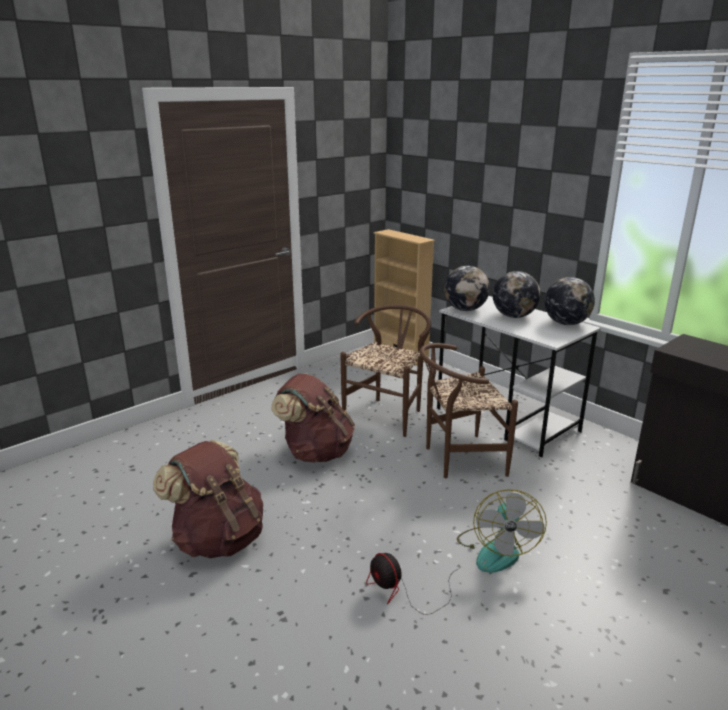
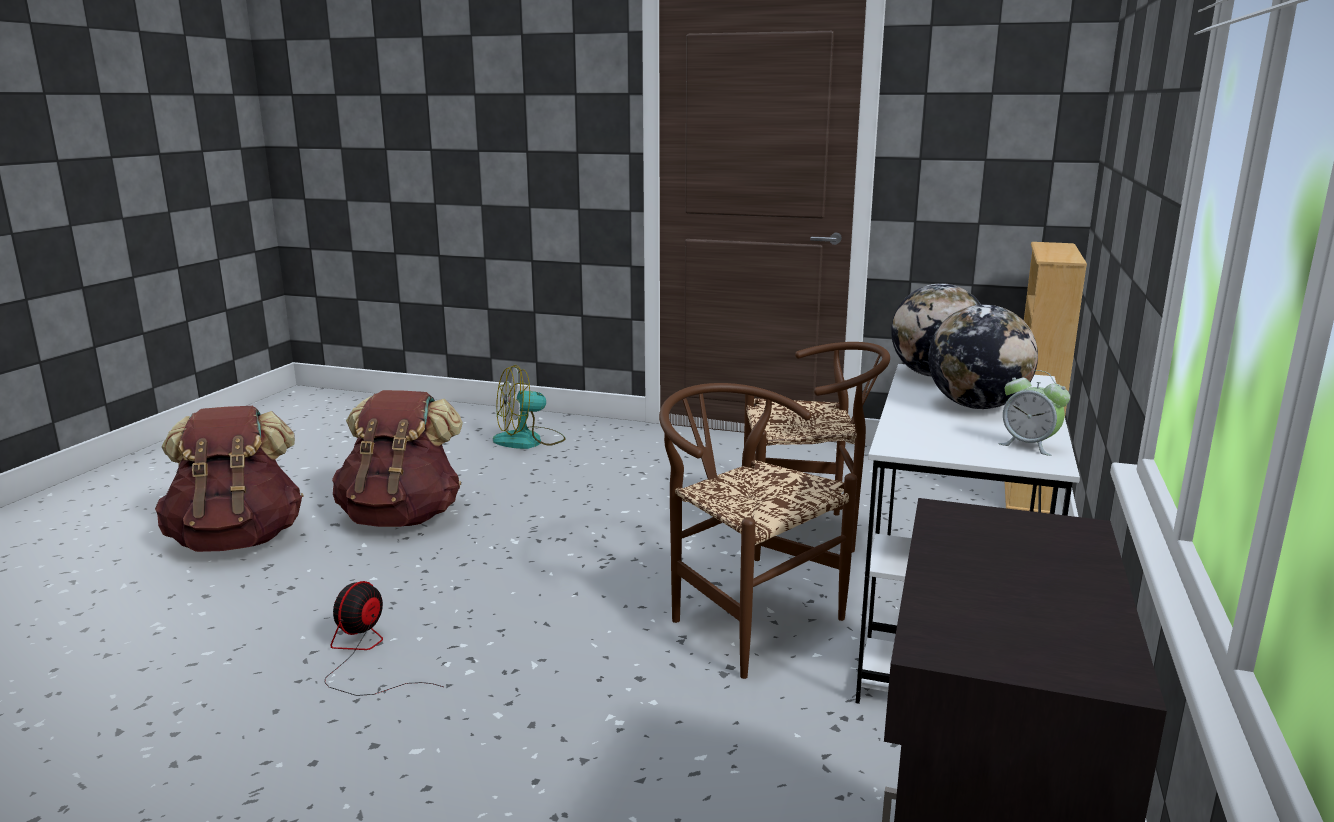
camera: 60 degrees right, 5 degrees down
(315, 452) = (634, 514): brown backpack -> brown backpack (238, 540)
(496, 549) = (511, 710): fan -> fan (529, 440)
(566, 323) = (1029, 445): globe -> alarm clock

